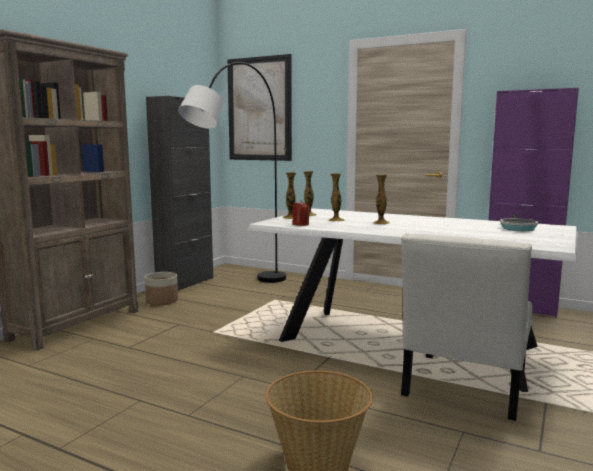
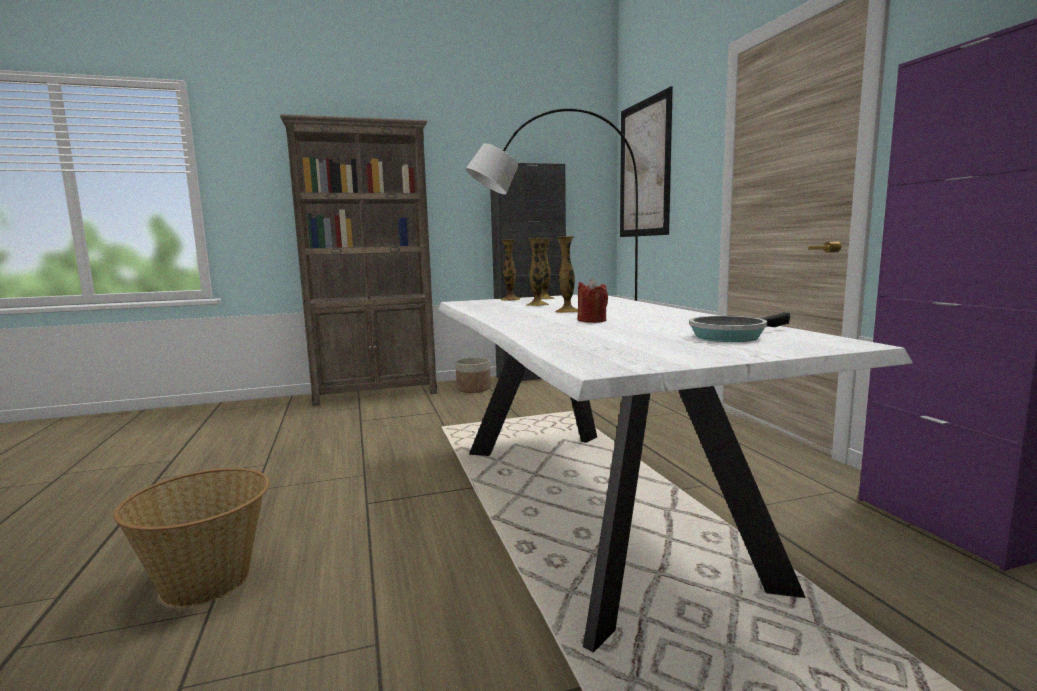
camera: 45 degrees right, 0 degrees up
(300, 224) = (476, 305): red candle -> red candle (592, 320)
(463, 388) = (519, 593): white chair -> none

